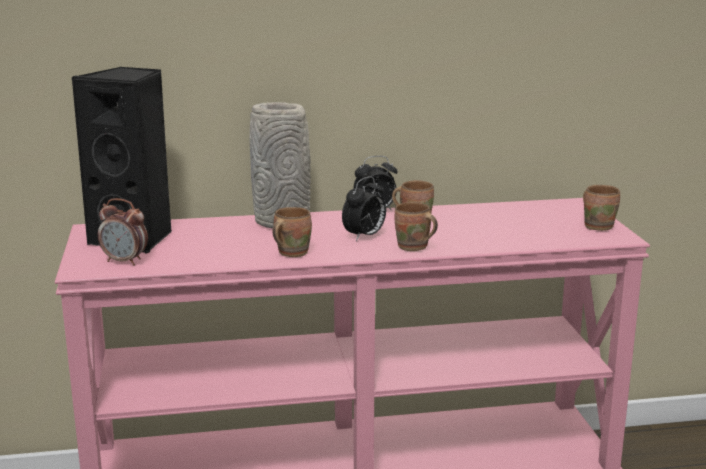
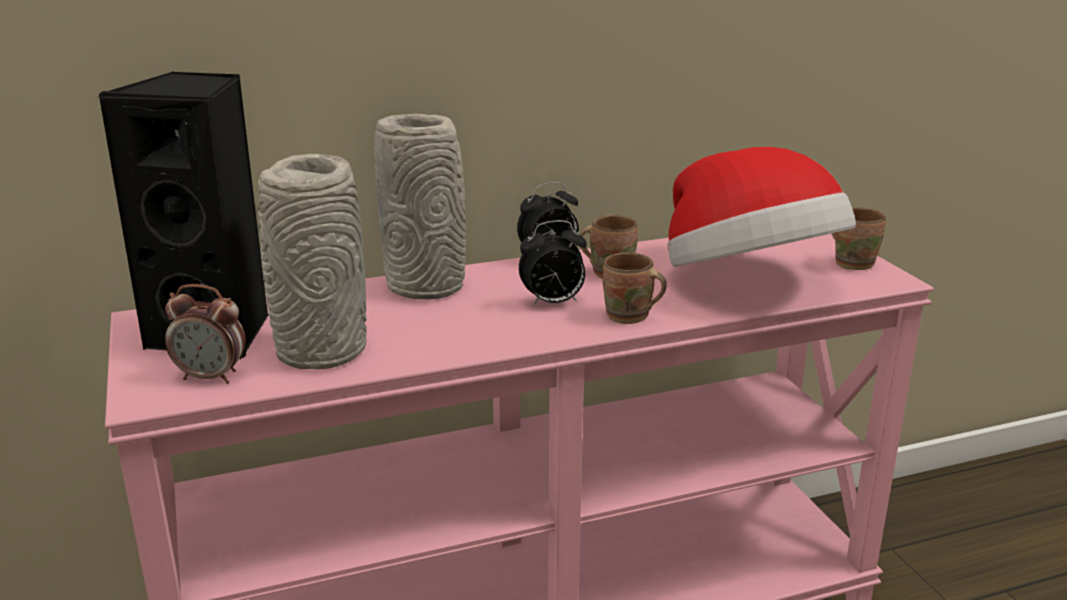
camera: 10 degrees left, 5 degrees up
(198, 252) = (320, 350): none -> grey vase
(290, 253) = (458, 340): brown mug -> none
(364, 236) = (552, 303): alarm clock -> alarm clock turned 45 degrees clockwise
(512, 232) = (748, 282): none -> hat

